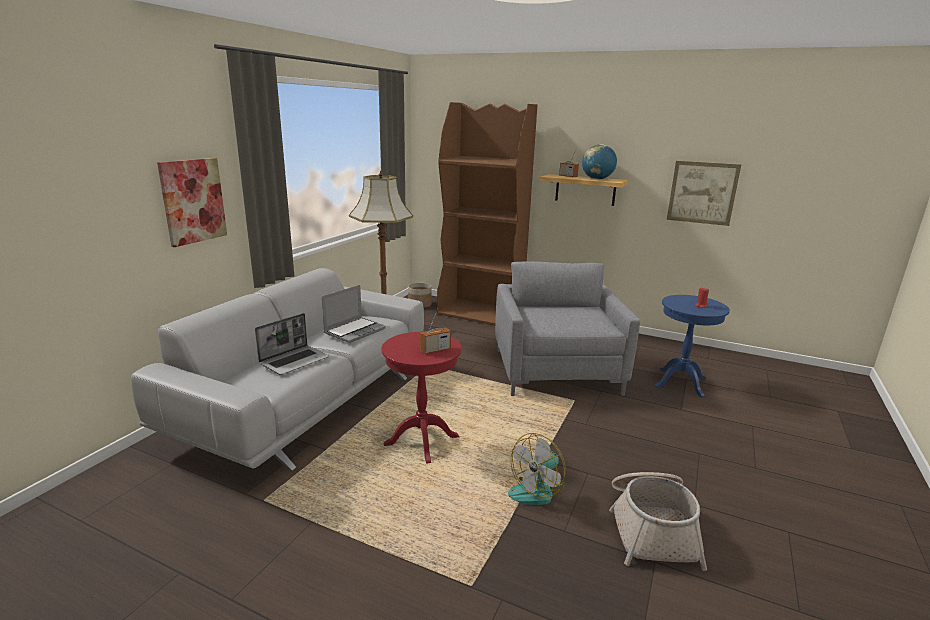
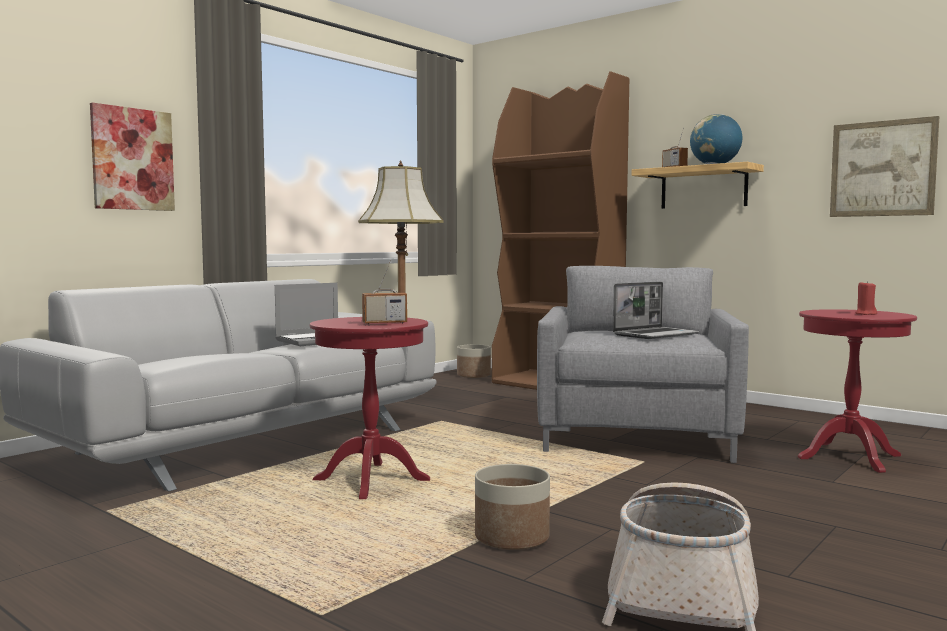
camera: 15 degrees right, 15 degrees down
(294, 361) = (212, 352): laptop -> laptop (655, 334)
(537, 490) = (512, 537): fan -> planter
(680, 382) = (849, 457): blue side table -> red side table

